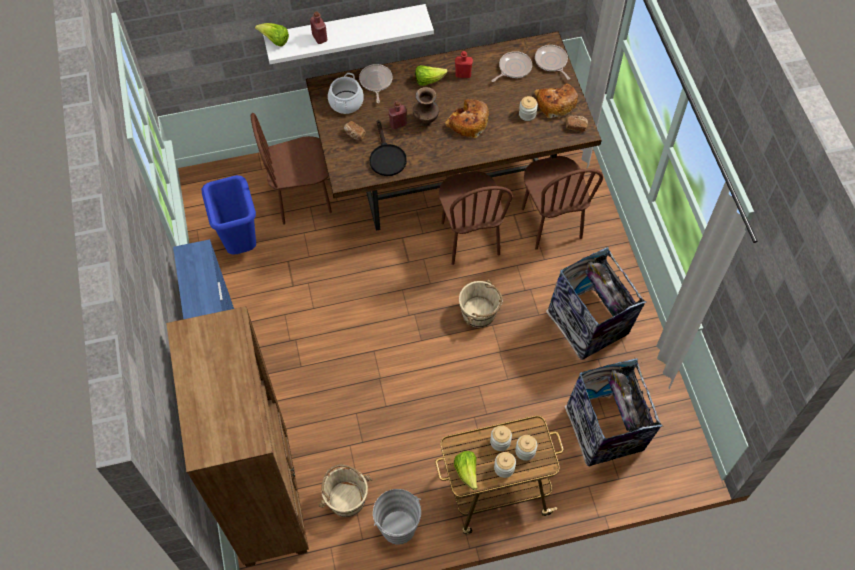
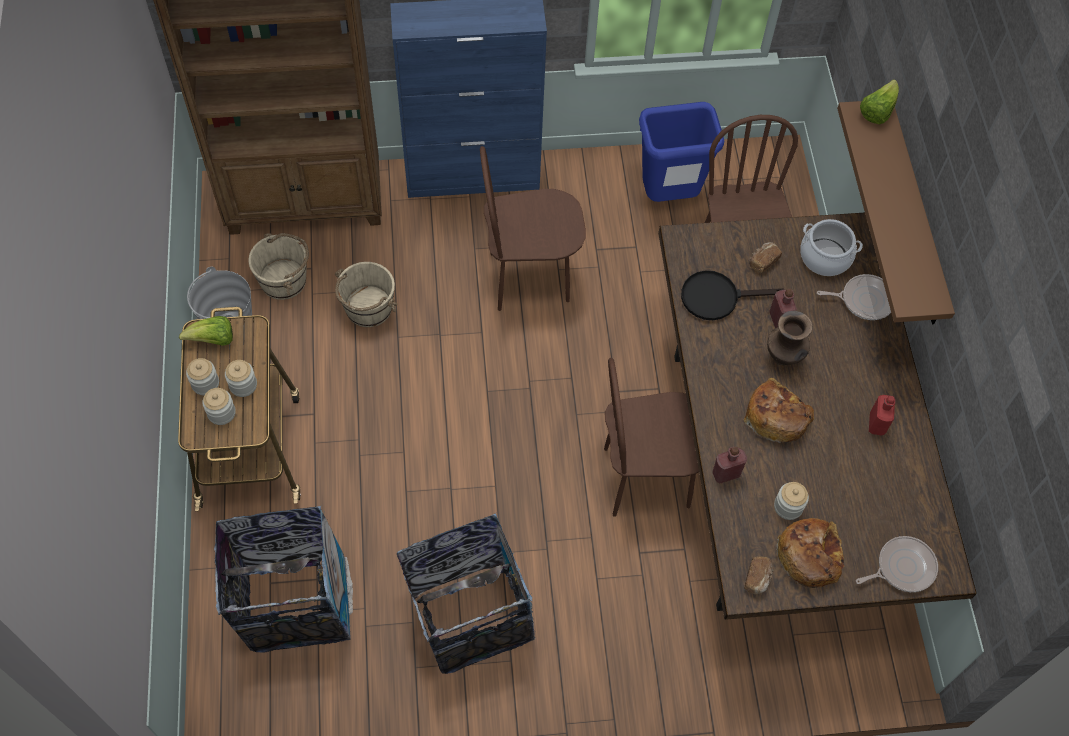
camera: 95 degrees right, 0 degrees up
(319, 38) = (881, 165): red bottle -> red bottle (726, 473)
(346, 30) = (915, 216): white shelf -> brown shelf
(428, 80) = (865, 372): lettuce -> none
(479, 313) = (517, 471): beige bucket -> beige bucket (368, 308)
(513, 68) = (889, 503): frying pan -> none
(550, 223) = (662, 601): brown chair -> brown chair (529, 277)

